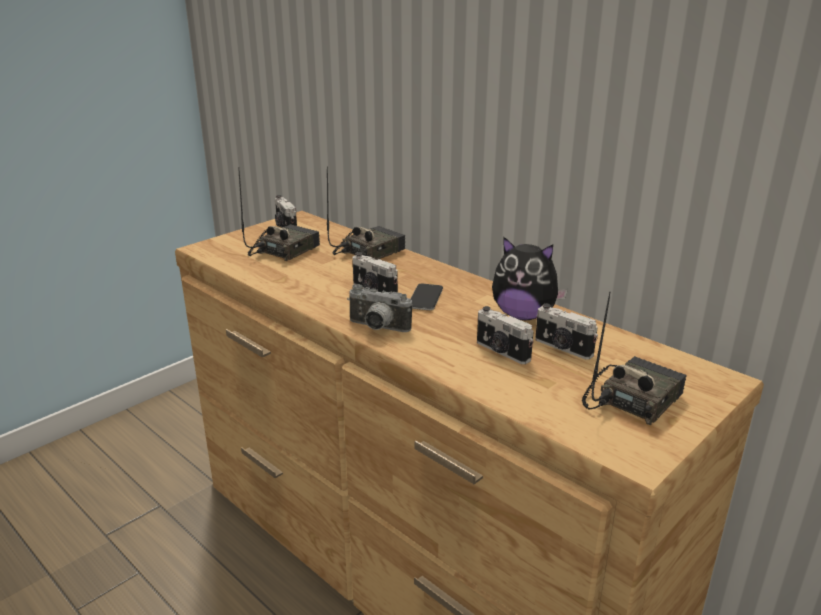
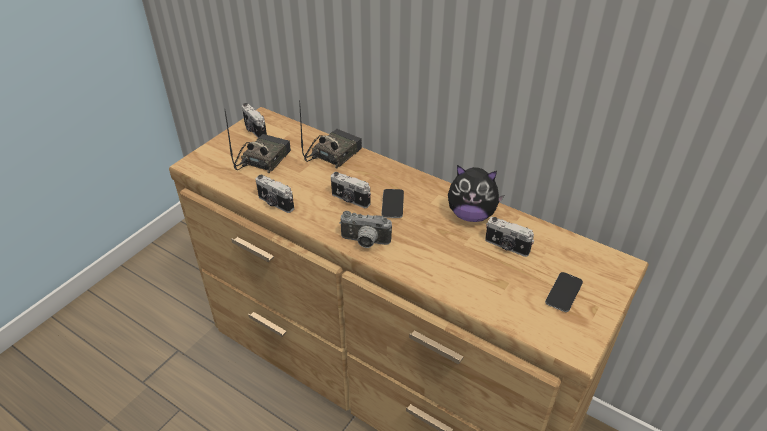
camera: 10 degrees left, 15 degrees up
(501, 352) = (463, 256): camera -> camera (275, 203)
(632, 399) = (564, 292): radio -> phone

